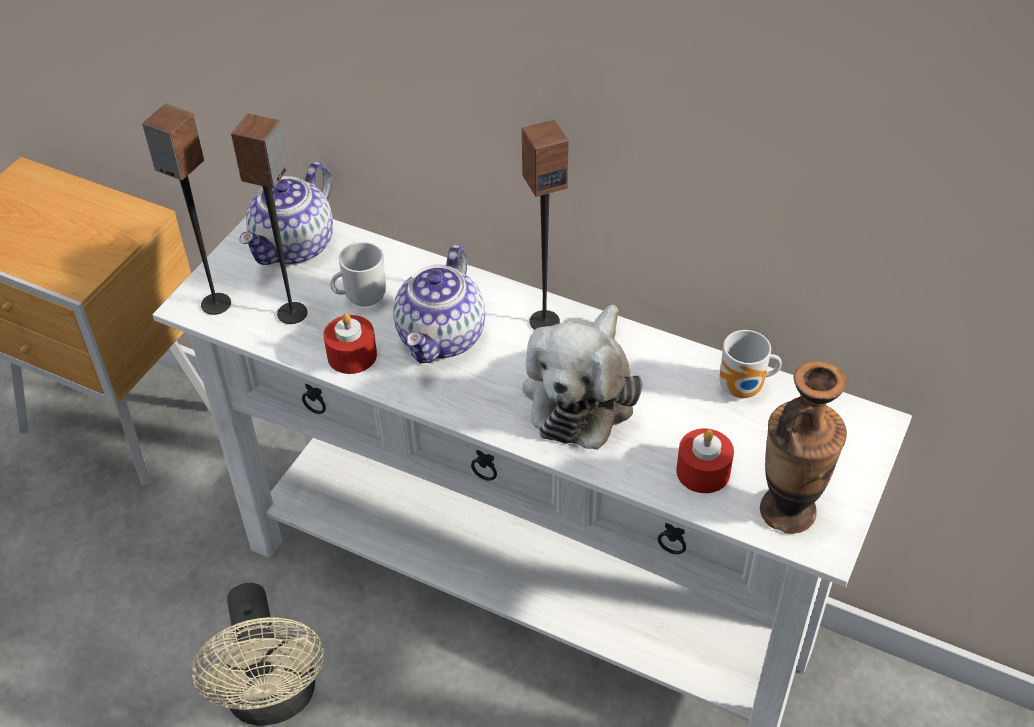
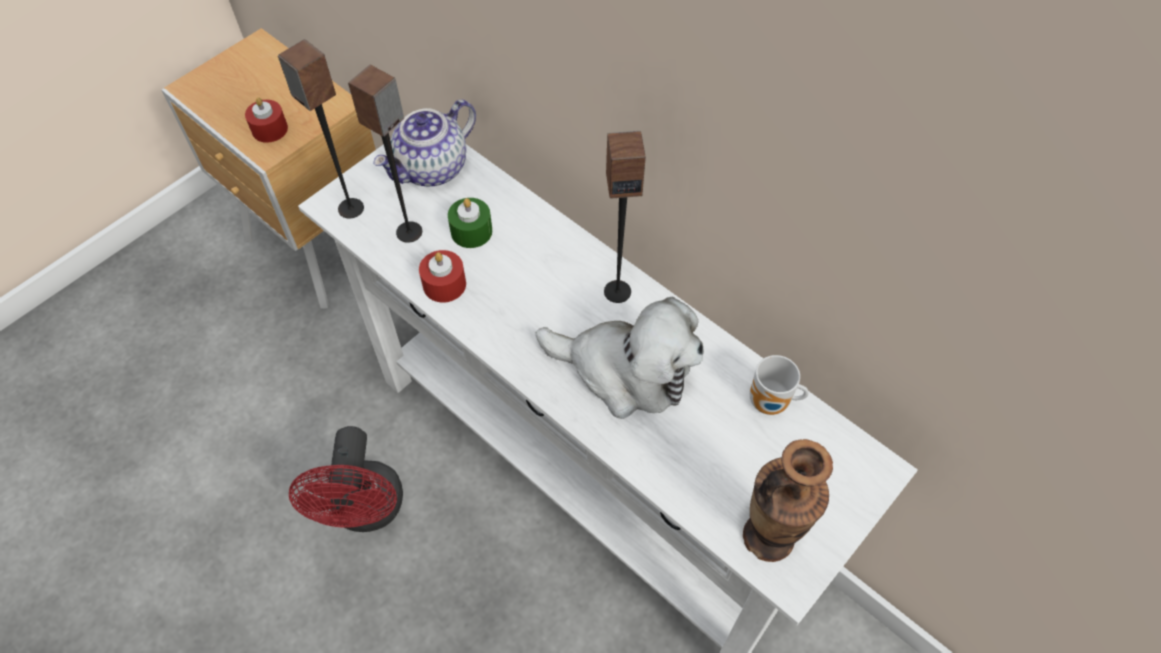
camera: 15 degrees right, 10 degrees up
(274, 700) = (366, 511): beige fan -> red fan
(362, 298) = (471, 231): mug -> green candle
(442, 338) = (525, 286): teapot -> none
(582, 394) = (625, 371): plush toy -> plush toy turned 105 degrees counterclockwise
(703, 471) = (706, 476): red candle -> red candle (270, 129)

